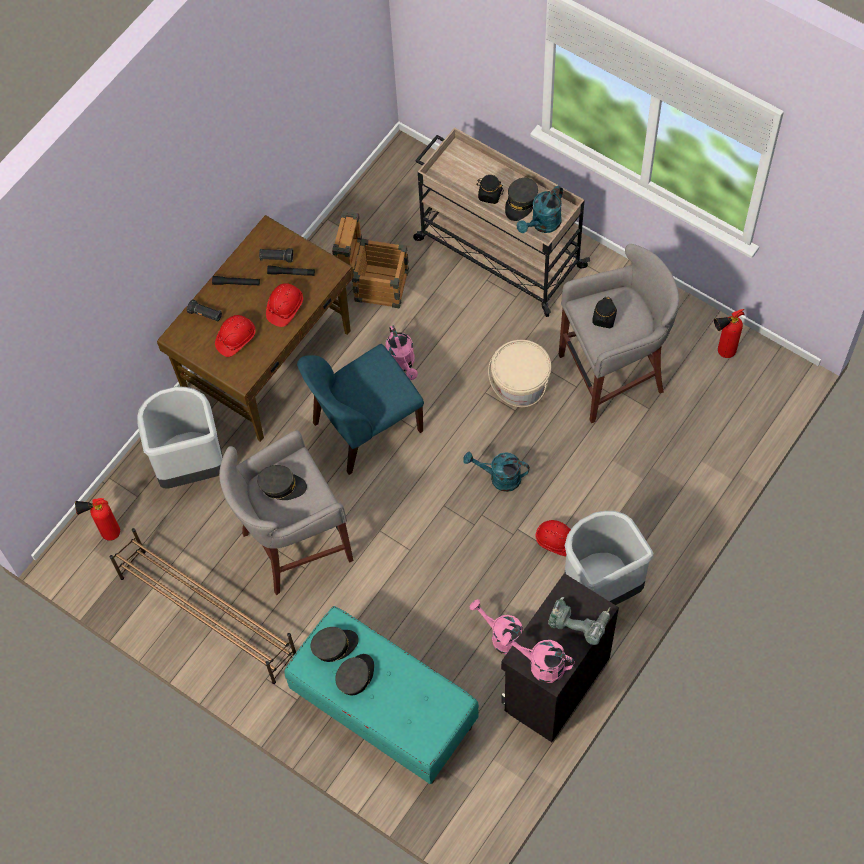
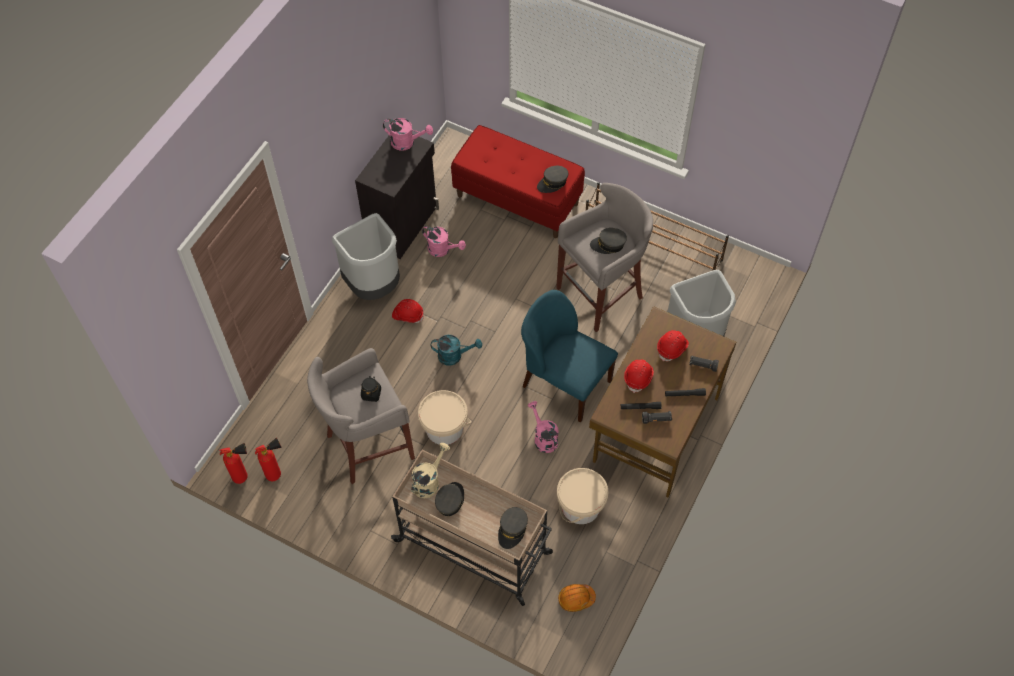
camera: 170 degrees right, 5 degrees down
(106, 533) = (743, 288): fire extinguisher -> fire extinguisher (244, 476)
(355, 676) = (535, 167): grey cap -> grey cap (512, 530)
(365, 428) = (565, 383): blue chair -> blue chair turned 105 degrees counterclockwise
(373, 283) = (580, 506): crate -> beige bucket
(384, 710) = (518, 199): turquoise bench -> red bench
(396, 193) = (576, 599): none -> orange hard hat
(489, 195) = (479, 505): black jar -> none
(542, 225) = (429, 481): turquoise watering can -> beige watering can
(579, 622) = (381, 169): power drill -> none

